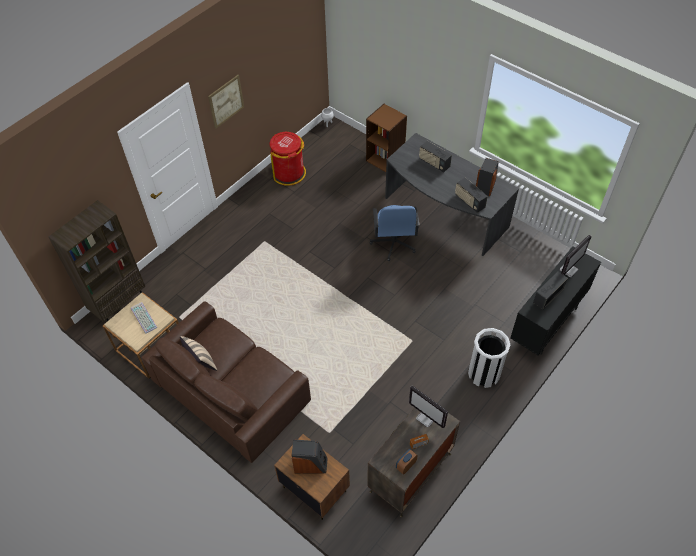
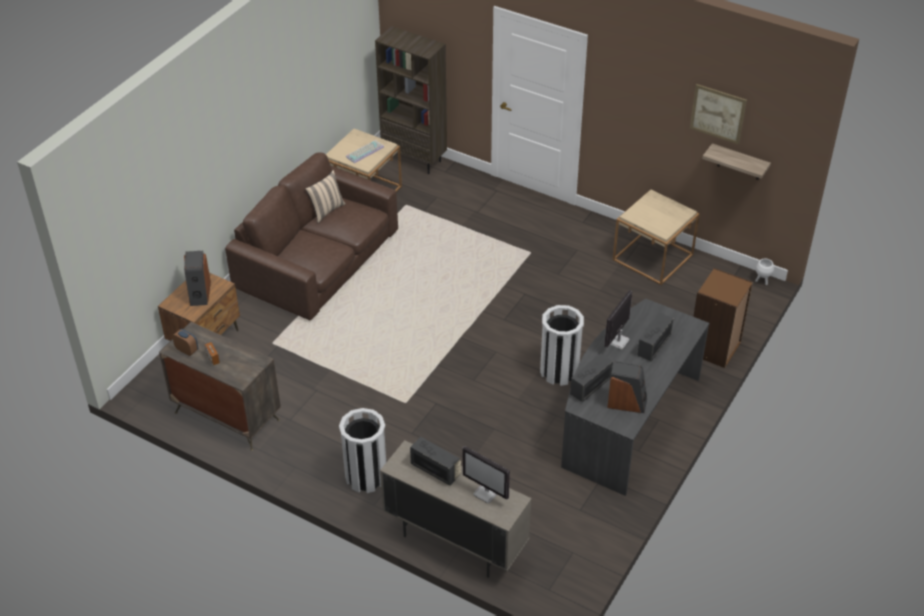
camera: 80 degrees right, 10 degrees down
(226, 101) = (626, 101): picture -> picture (718, 113)
(289, 173) = (653, 257): red trash can -> beige side table
(294, 69) = (739, 162): none -> shelf
(393, 243) = (559, 371): blue office chair -> white trash can
(427, 418) = (245, 363): monitor -> monitor (618, 341)
(546, 324) = (455, 542): black cabinet -> beige cabinet

